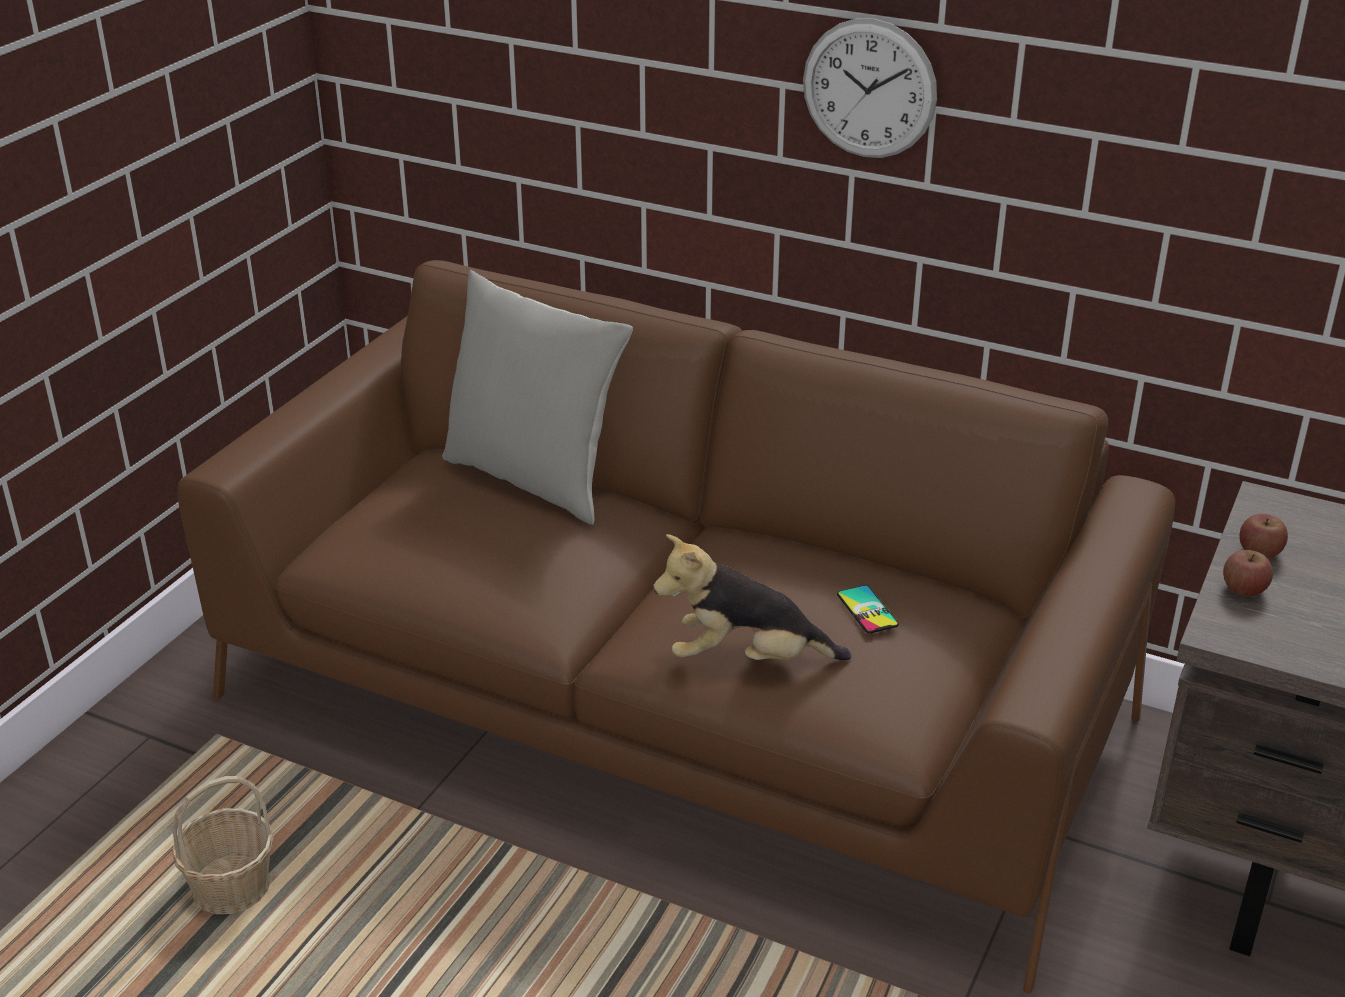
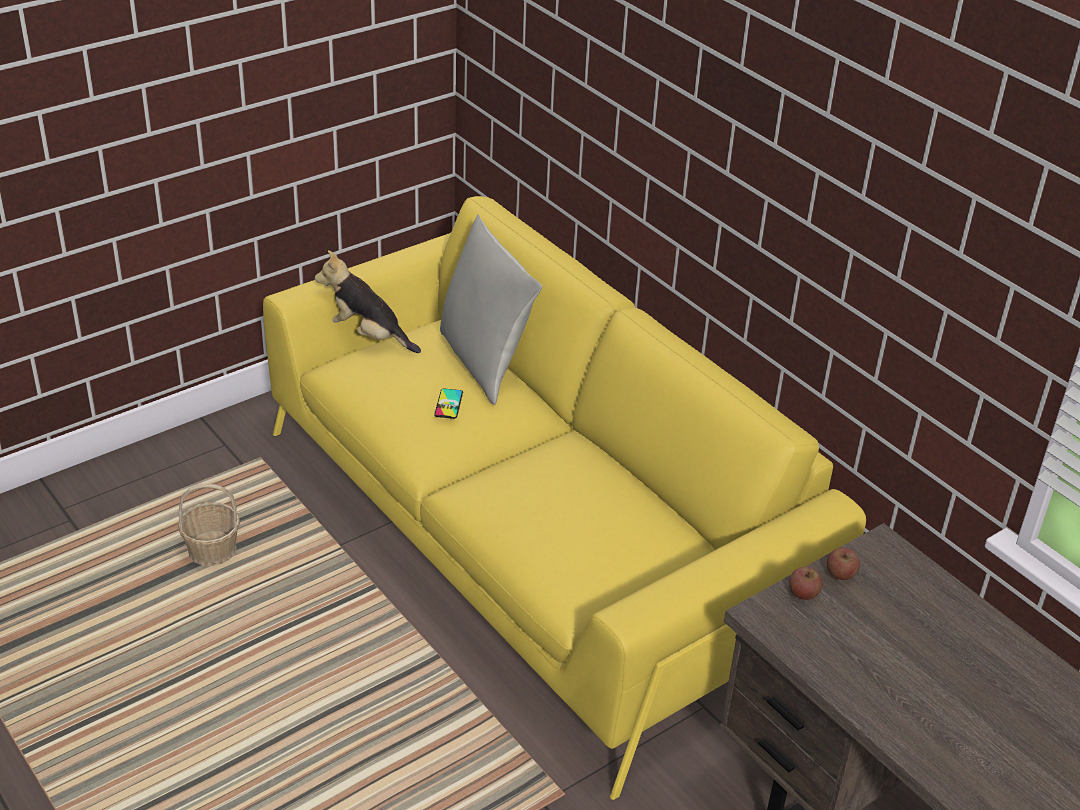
camera: 25 degrees right, 5 degrees up
(673, 707) = (533, 540): brown sofa -> yellow sofa
(746, 659) = (514, 524): plush toy -> plush toy (367, 335)
(867, 610) = (612, 520): phone -> phone (448, 404)
(869, 89) = (731, 171): wall clock -> none

